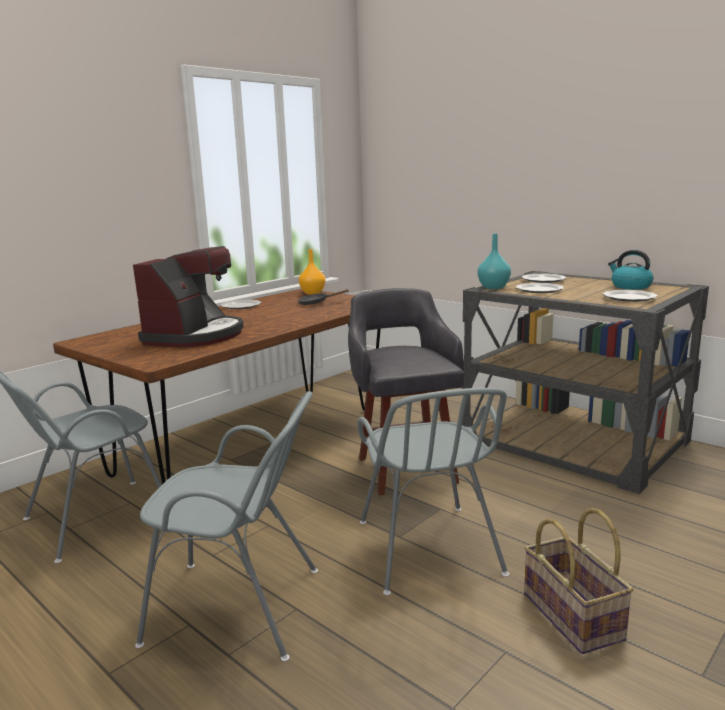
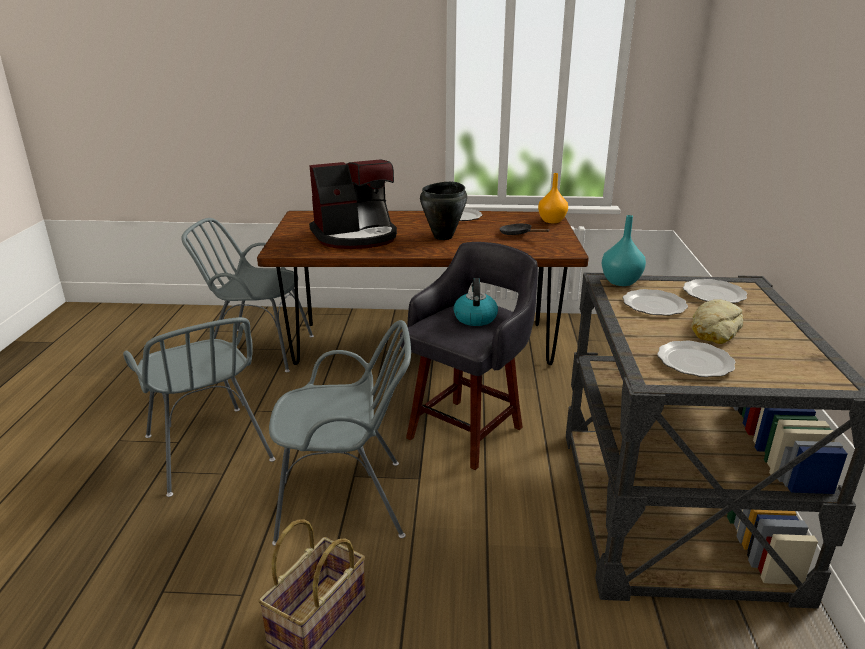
camera: 50 degrees right, 10 degrees up
(269, 317) = (443, 237): none -> black cooking pot
(429, 550) = (347, 500): grey chair -> grey chair turned 135 degrees counterclockwise
(590, 289) = (714, 329): none -> bread
(630, 286) = (777, 349): kettle -> kettle (475, 318)

